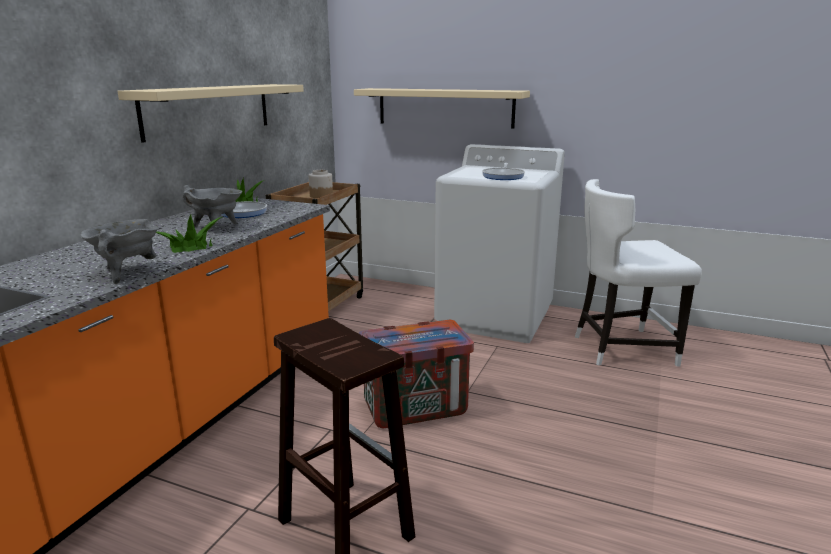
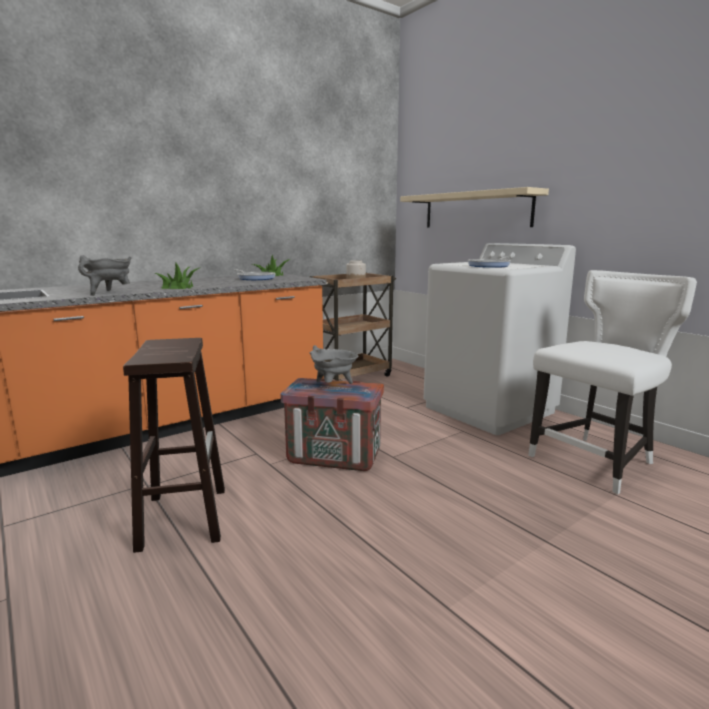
camera: 30 degrees right, 5 degrees down
(209, 110) = (260, 204): beige shelf -> none
(216, 228) = (219, 282): grey cooking pot -> grey cooking pot (333, 385)
(620, 348) = (595, 461): white chair -> white chair turned 120 degrees clockwise

